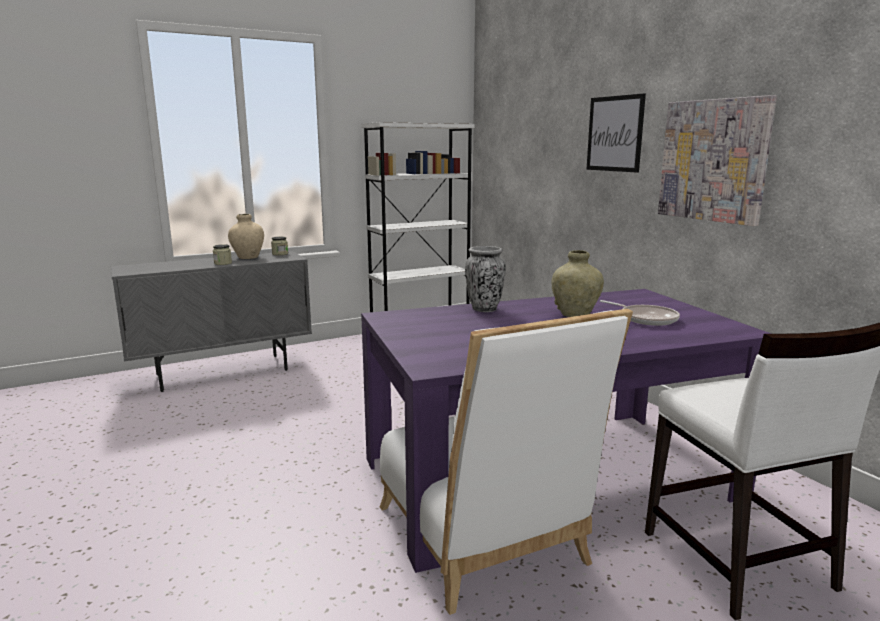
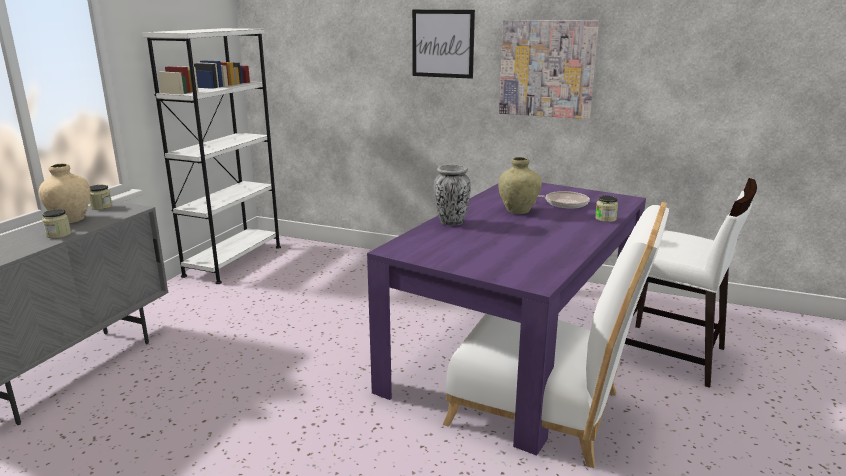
camera: 40 degrees left, 5 degrees up
(659, 341) = (605, 219): none -> jar

